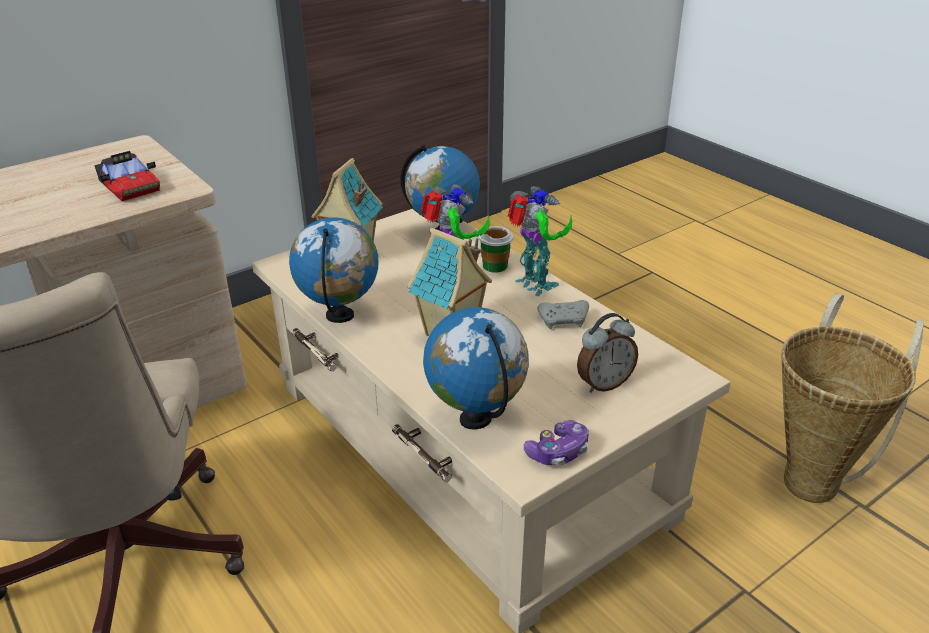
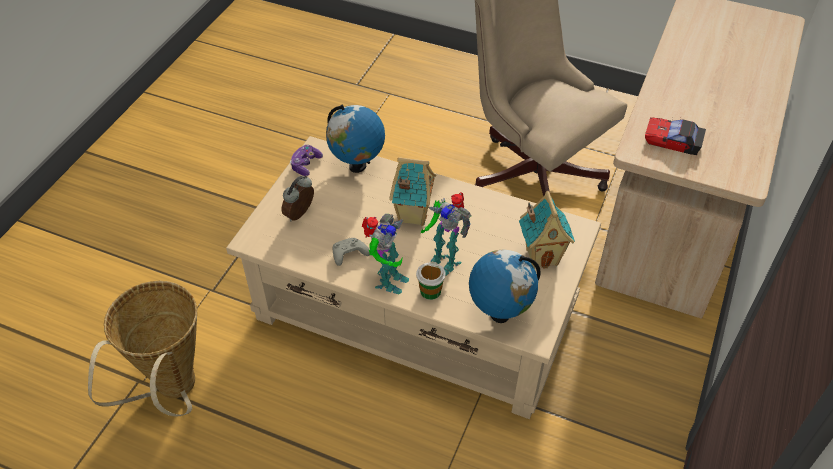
camera: 150 degrees right, 15 degrees up
(340, 316) = (491, 201): globe -> none
(534, 286) = (388, 281): toy robot -> toy robot turned 90 degrees counterclockwise

